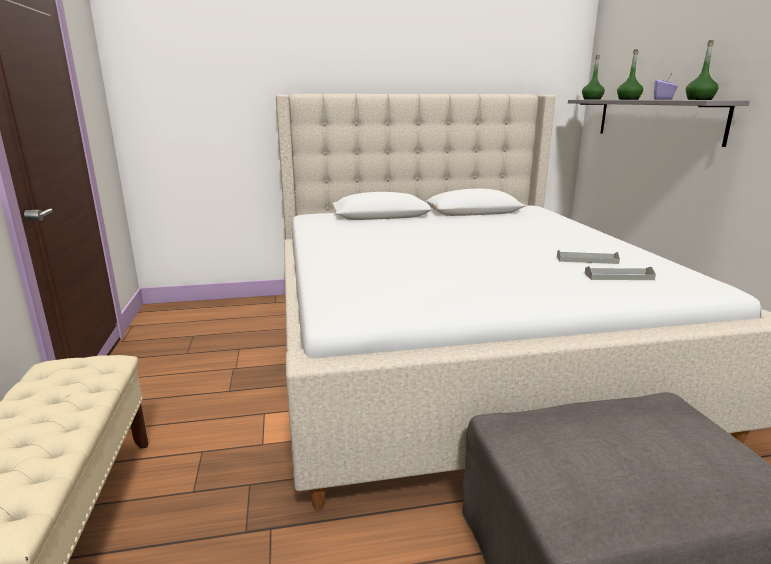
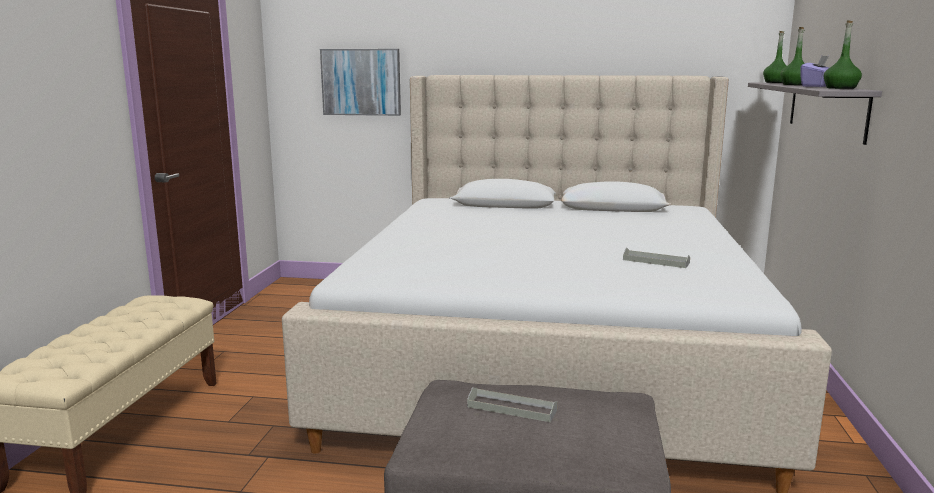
camera: 20 degrees right, 5 degrees down
(217, 101) = (361, 82): none -> picture
(618, 276) = (662, 278): grey tray -> grey tray (512, 408)

